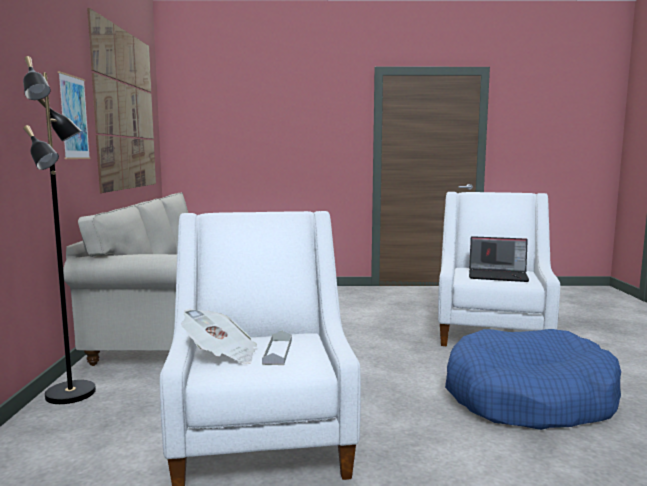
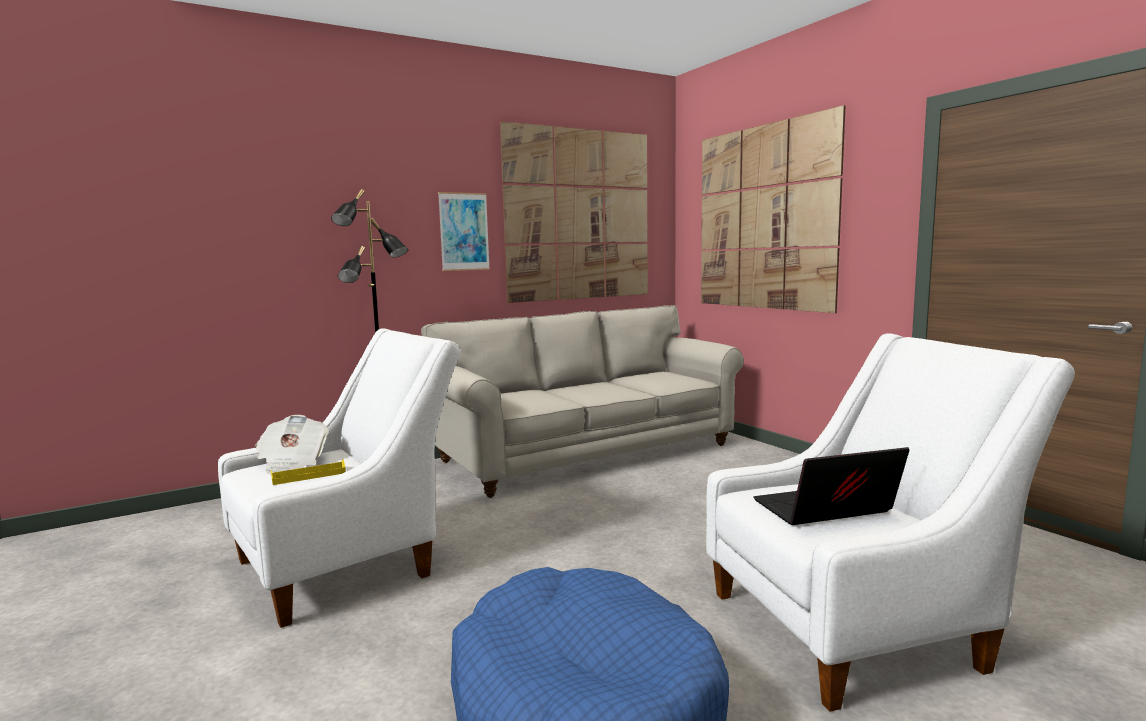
camera: 60 degrees right, 0 degrees up
(259, 126) = (764, 218): none -> picture
(277, 352) = (309, 476): grey tray -> yellow tray
(498, 276) = (824, 511): laptop -> laptop turned 90 degrees clockwise

